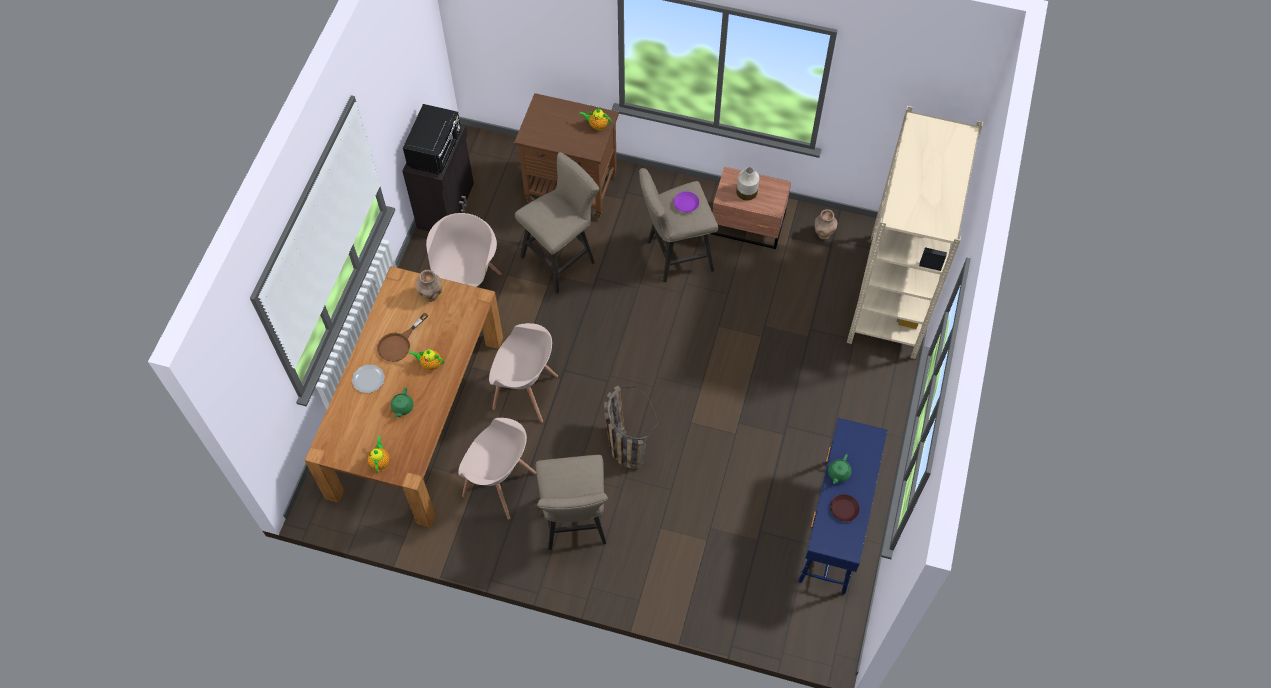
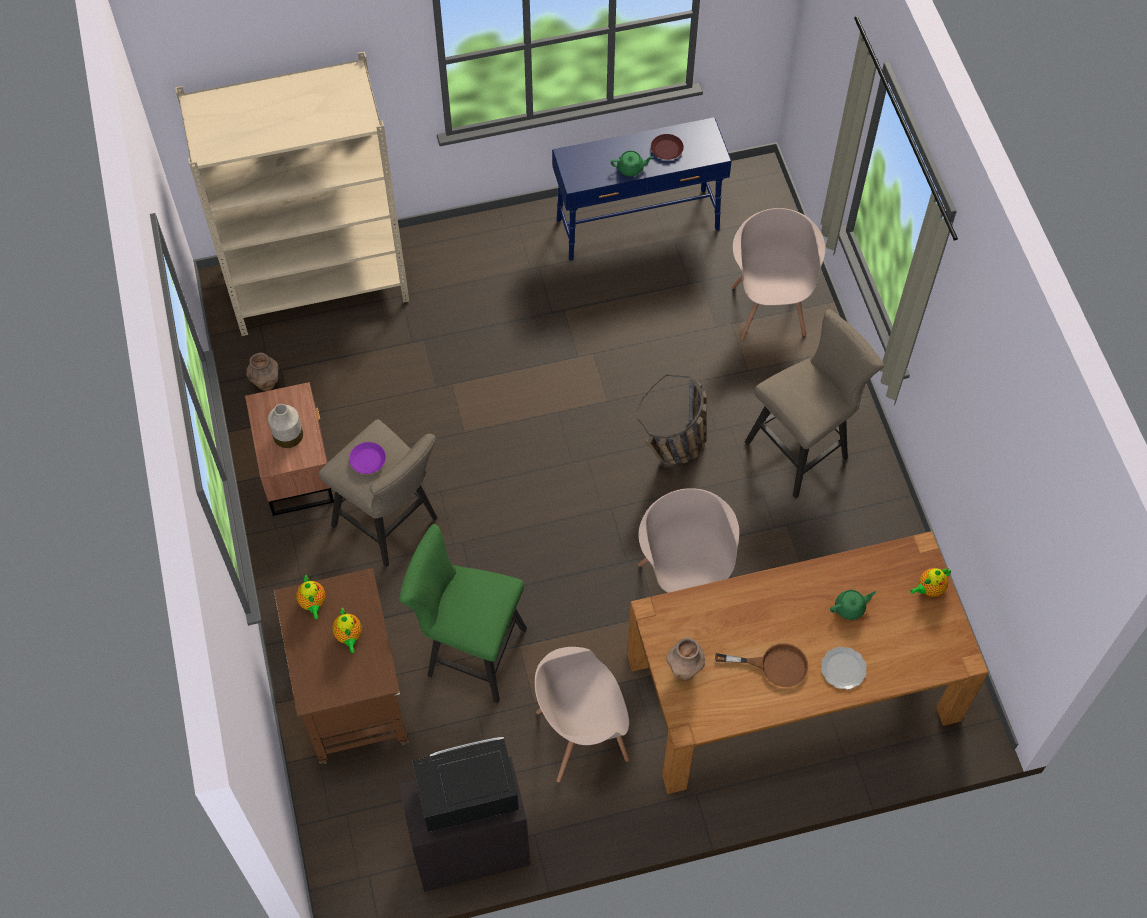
camera: 120 degrees left, 0 degrees up
(430, 364) = (776, 613): teapot -> teapot (349, 636)
(500, 485) = (812, 546): beige chair -> beige chair (769, 309)
(562, 258) = (469, 651): beige stool -> green stool

